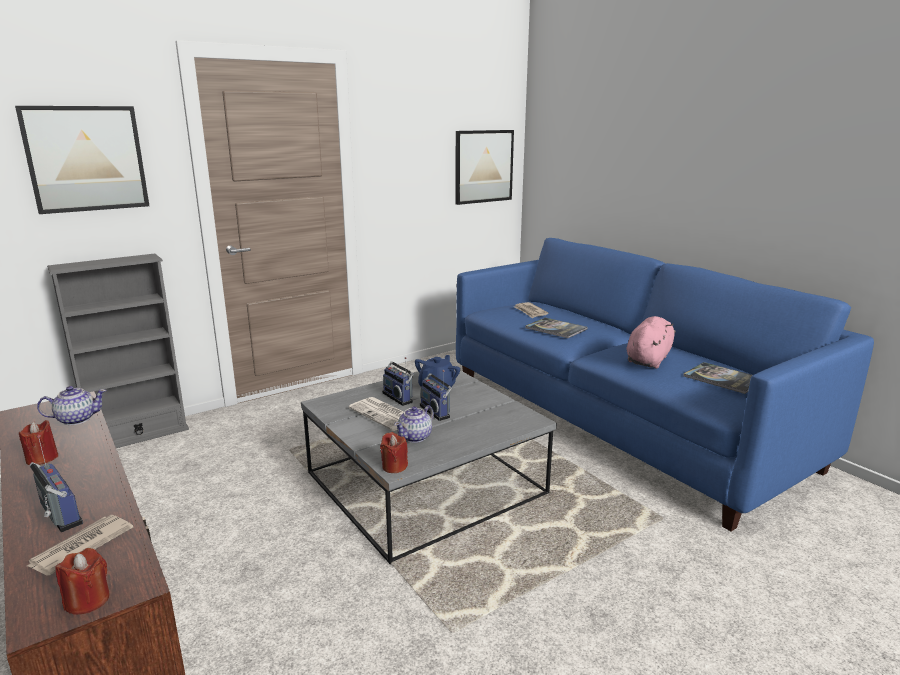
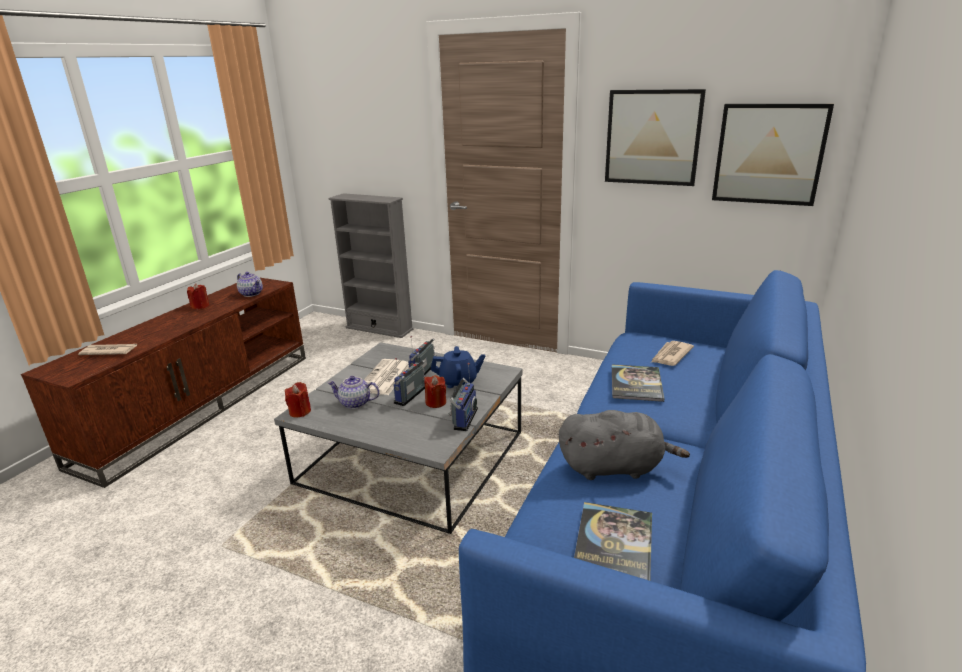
camera: 60 degrees right, 5 degrees up
(59, 516) = (139, 335): radio -> radio (463, 419)
(86, 159) = (367, 120): picture -> picture (652, 137)
(88, 600) = (60, 372): red candle -> red candle (435, 402)
(648, 359) = (614, 467): pink plush toy -> grey plush toy

